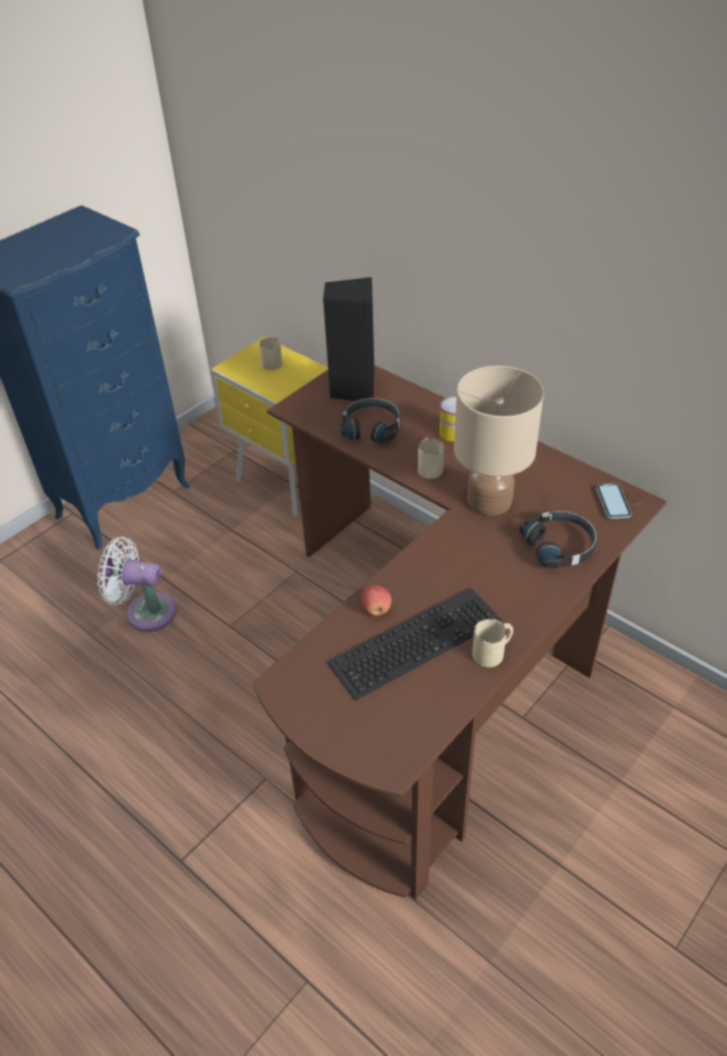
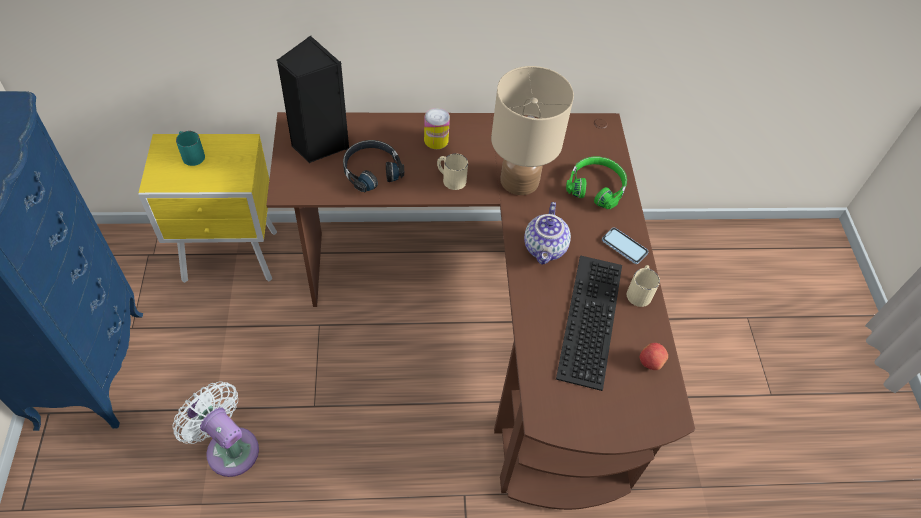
camera: 50 degrees left, 10 degrees up
(146, 611) = (229, 447): white fan -> white fan turned 75 degrees clockwise
(272, 361) = (191, 154): beige mug -> turquoise mug
(376, 609) = (541, 315): apple -> apple (650, 362)
(446, 564) = (545, 248): none -> teapot
(560, 546) = (596, 186): black headphones -> green headphones
(613, 502) = (593, 133): phone -> phone (624, 246)

